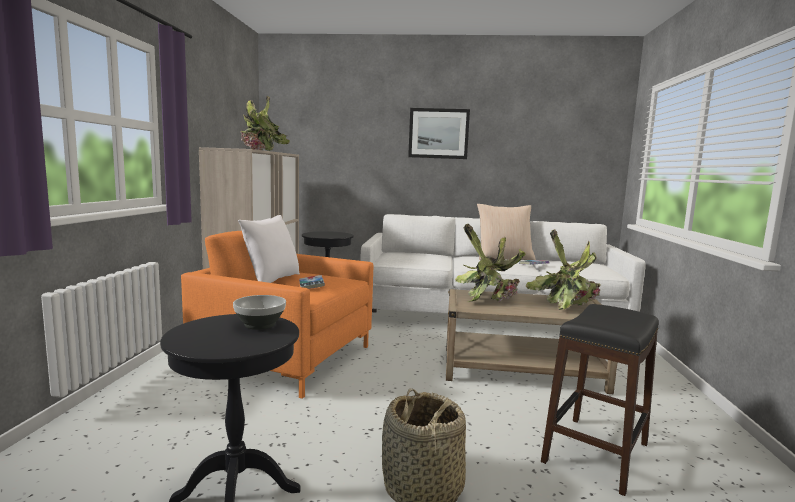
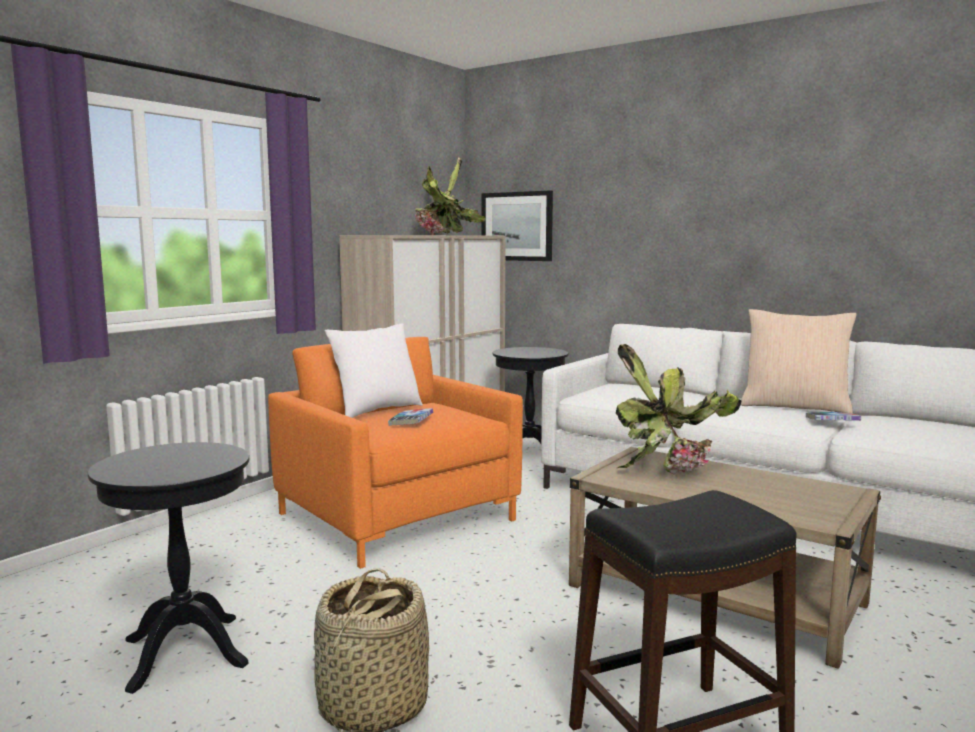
camera: 30 degrees right, 0 degrees up
(261, 325) = (210, 457): bowl -> none
(438, 133) = (708, 192): picture -> picture (517, 226)
(566, 303) = (796, 492): potted plant -> none

